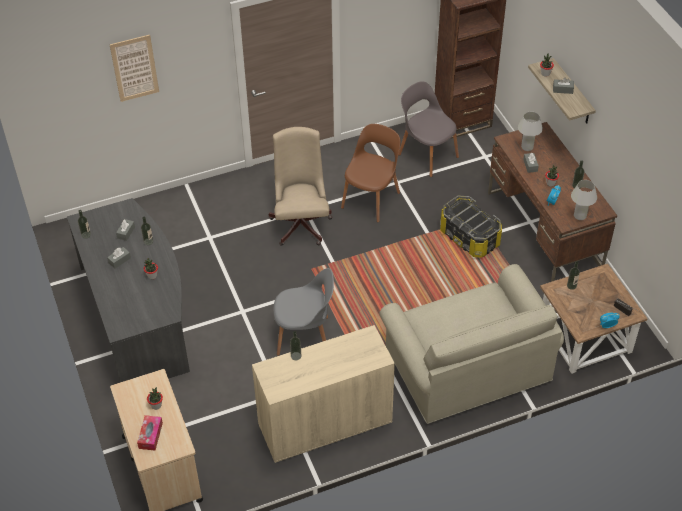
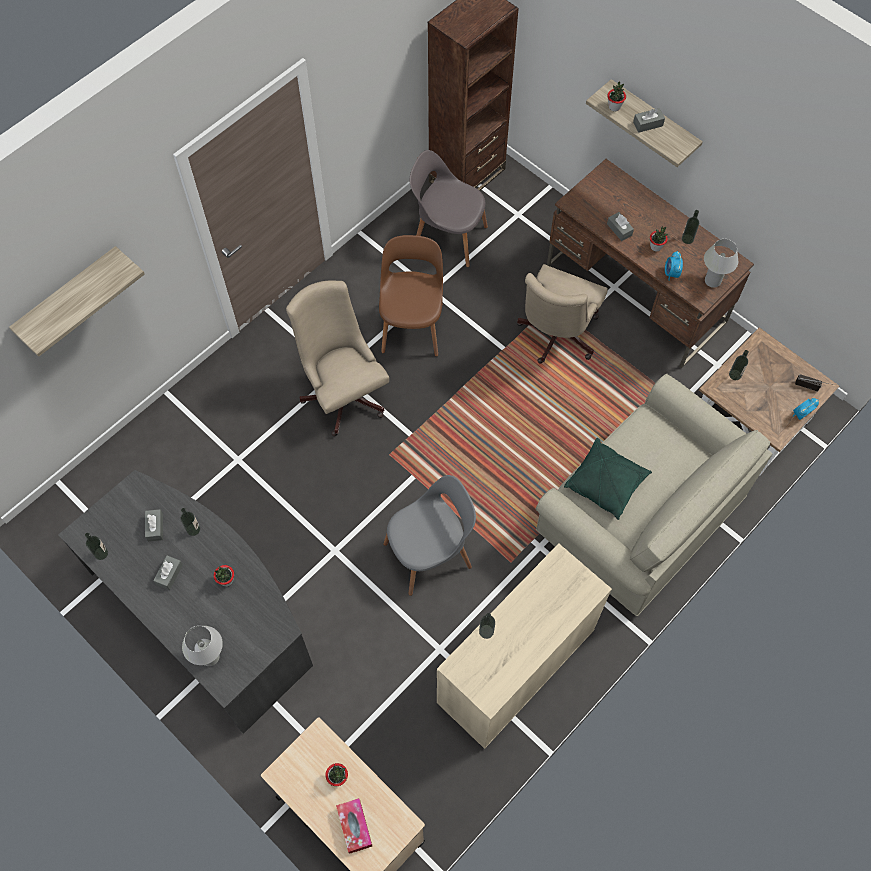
camera: 25 degrees left, 15 degrees up
(134, 68) = (68, 296): picture -> shelf
(438, 318) = (606, 483): none -> green pillow
(469, 237) = (555, 336): storage box -> beige office chair
(527, 147) = (602, 204): white table lamp -> white table lamp (210, 657)

